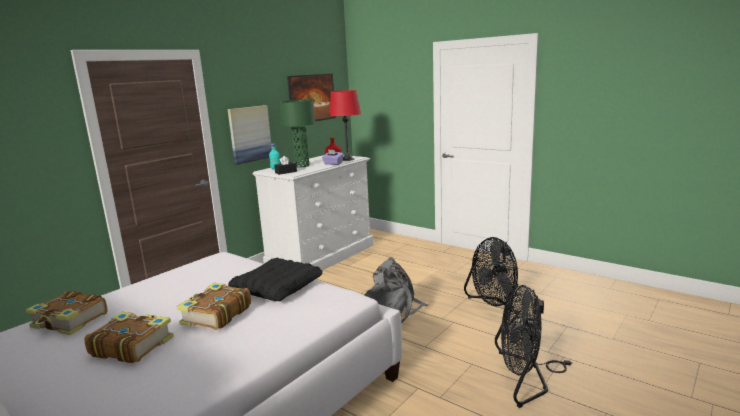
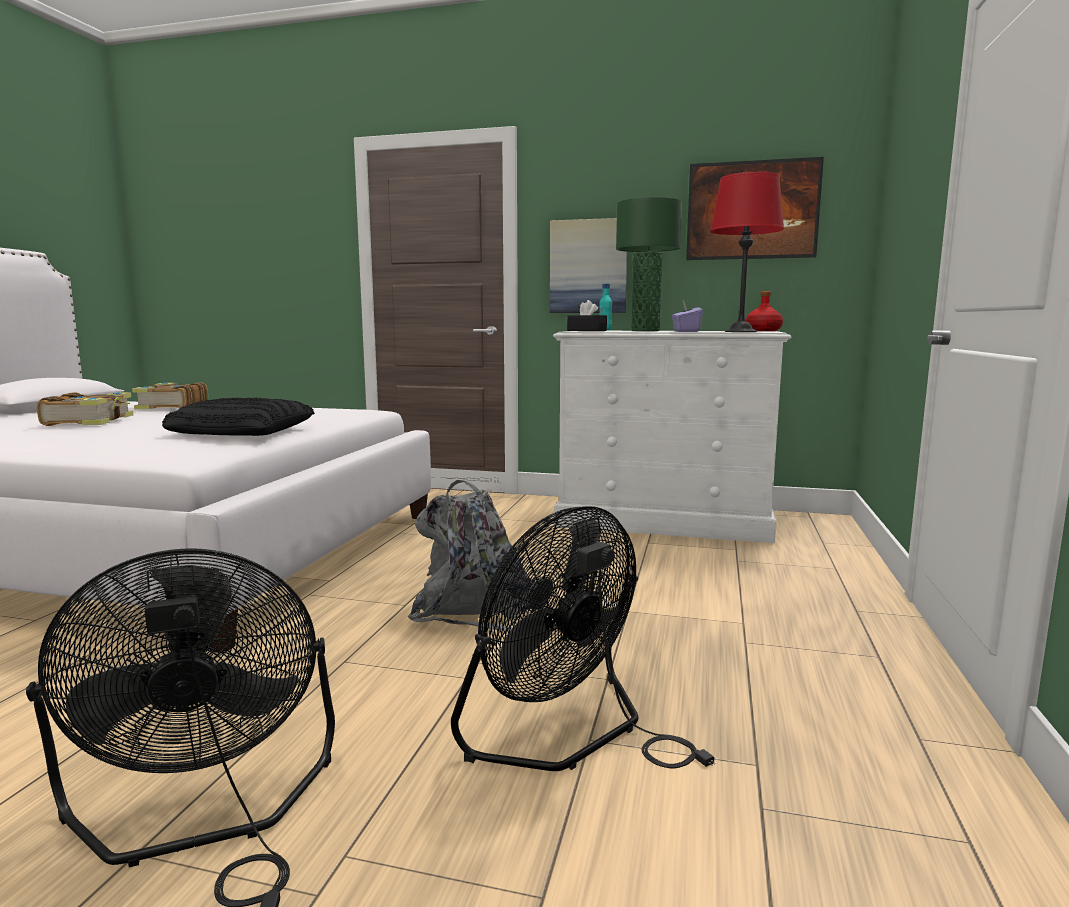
camera: 65 degrees right, 5 degrees down
(215, 315) = (151, 426): book -> none

